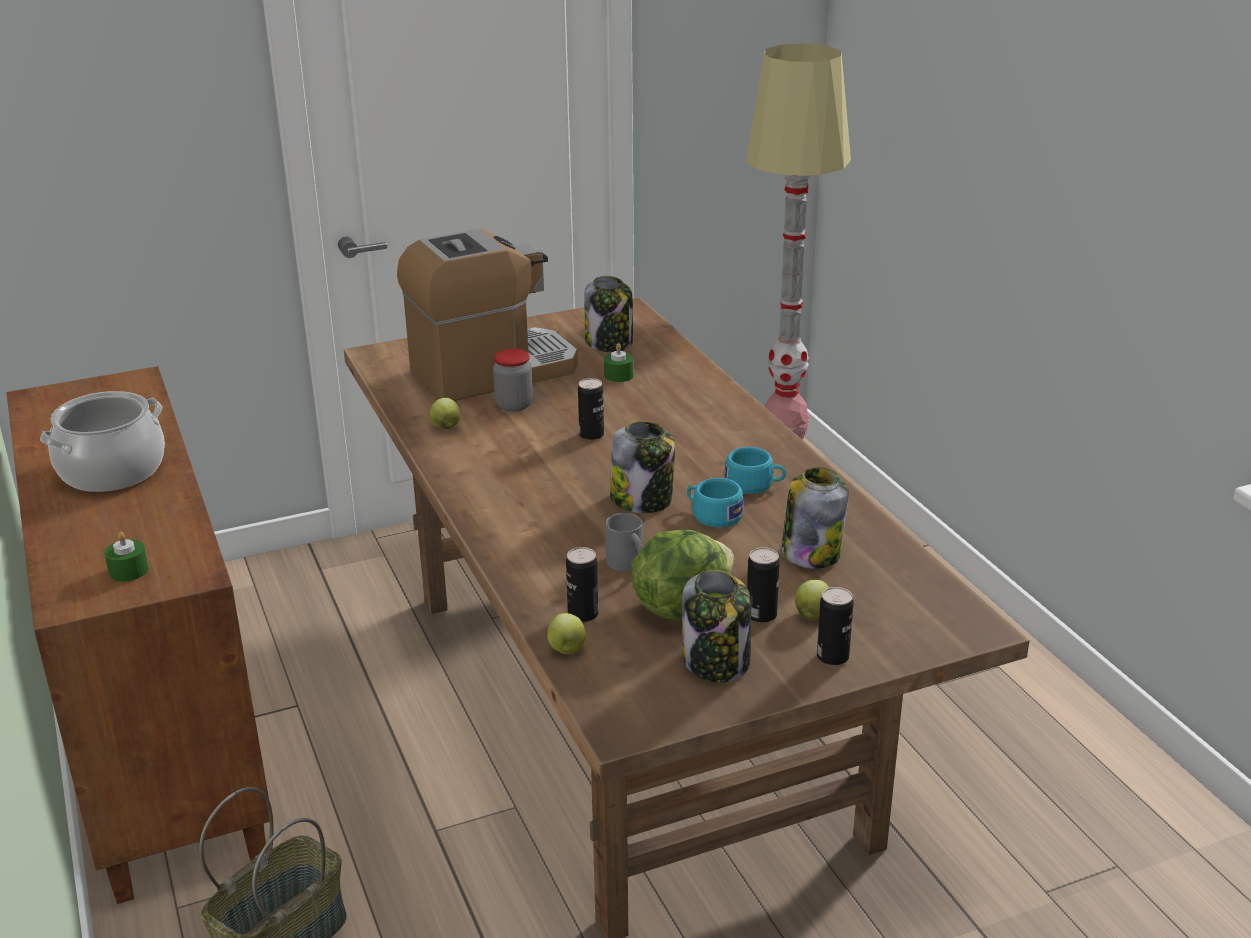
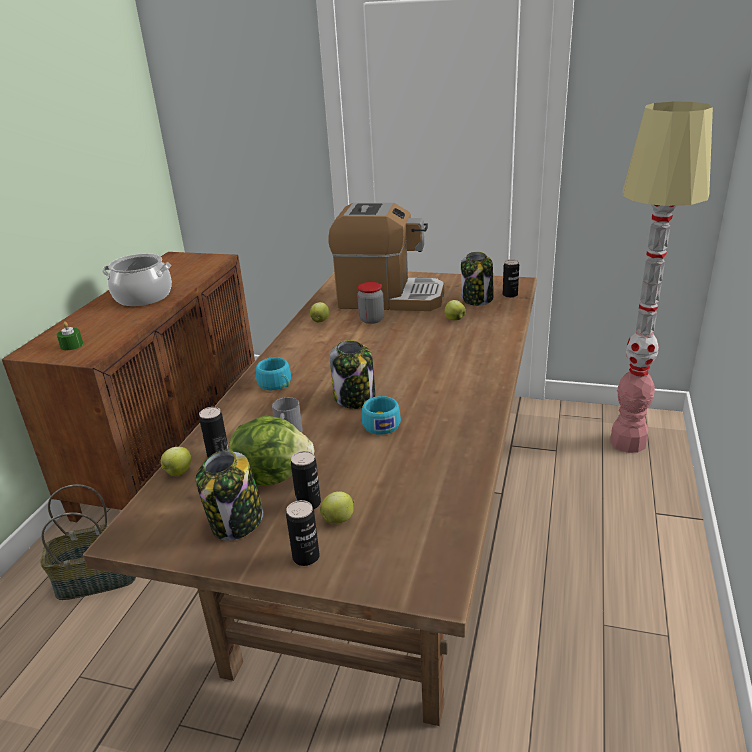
camera: 40 degrees right, 0 degrees up
(591, 435) = (386, 349): can -> can (510, 295)
(618, 375) = (454, 319): green candle -> apple
(754, 485) = (435, 414): turquoise cup -> turquoise cup (277, 385)
(811, 553) = (402, 475): jar -> none

